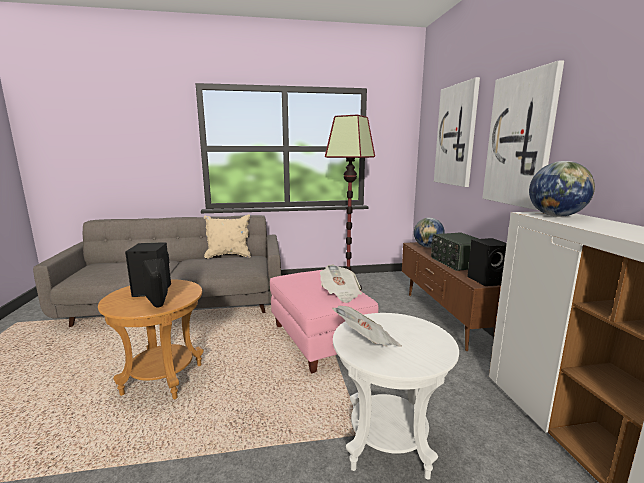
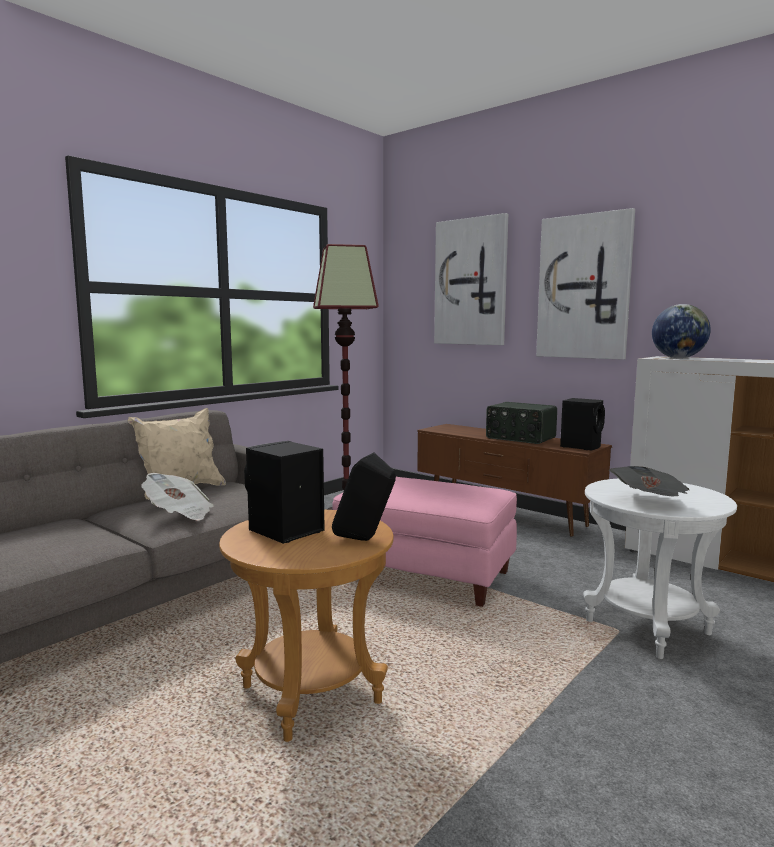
camera: 40 degrees left, 5 degrees down
(340, 294) = (471, 490): newspaper -> newspaper (179, 514)
(428, 247) = (454, 429): globe -> none

